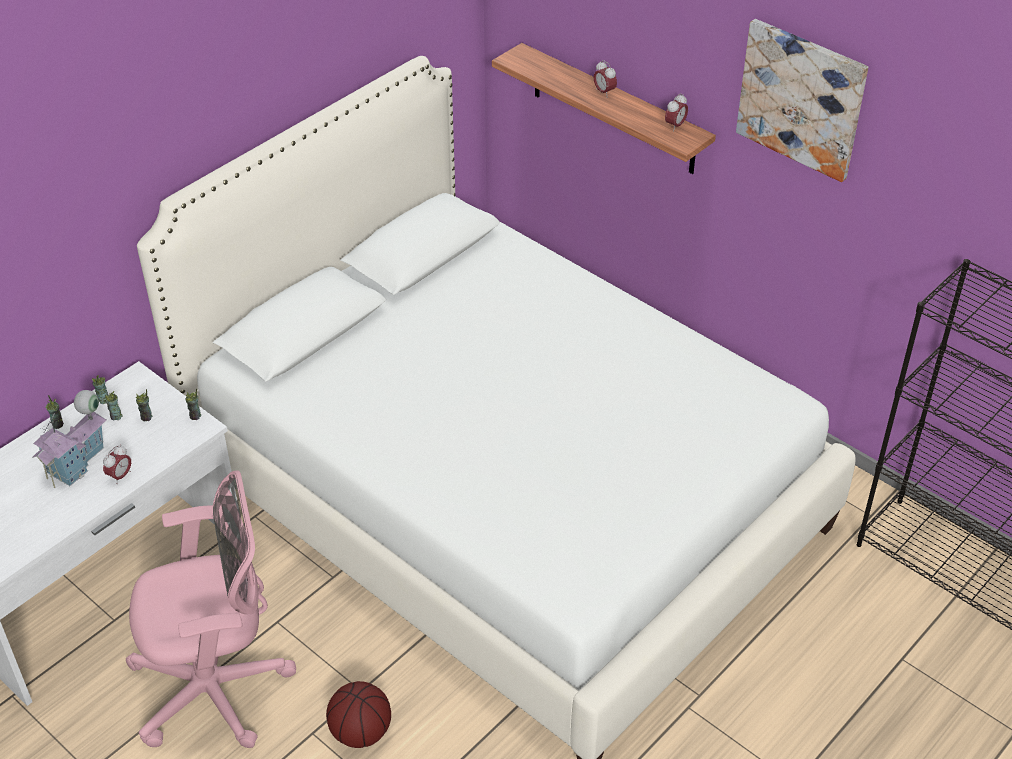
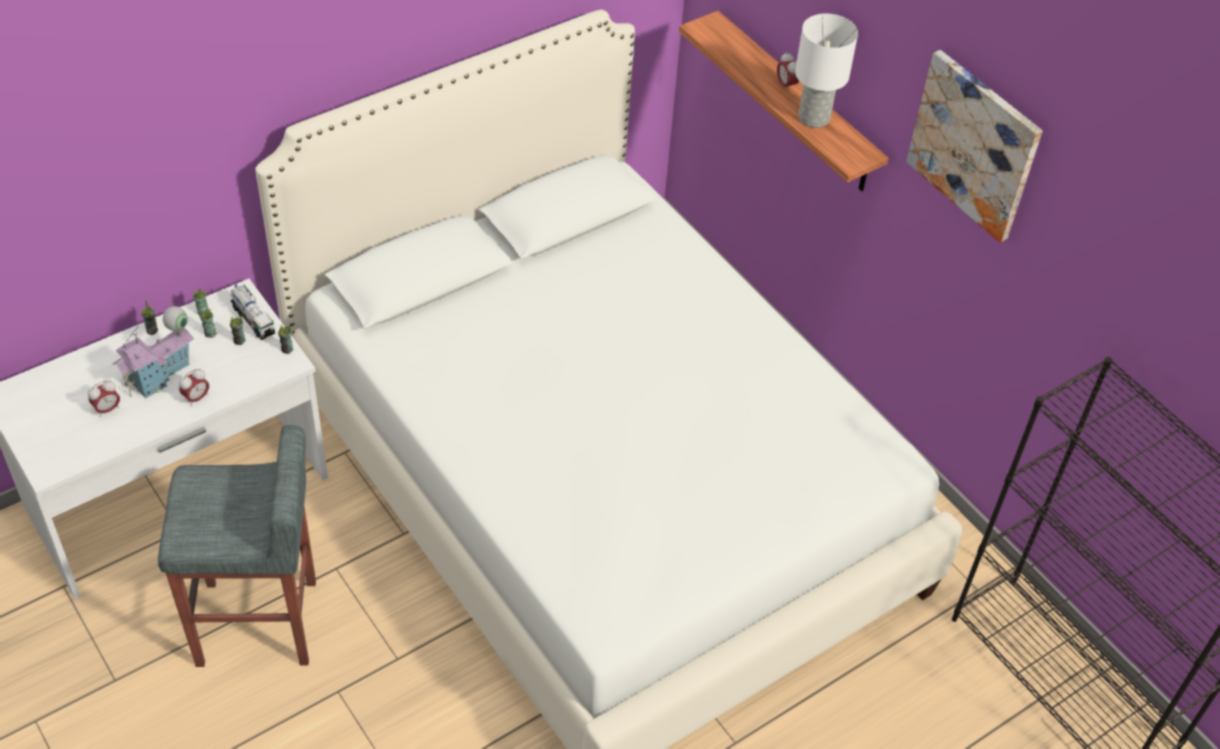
camera: 10 degrees right, 5 degrees up
(154, 396) = (253, 320): none -> toy truck
(218, 689) = (259, 624): pink office chair -> grey stool
(361, 731) = (385, 701): basketball -> none
(638, 114) = (813, 118): none -> white table lamp
(675, 126) = (848, 139): alarm clock -> alarm clock (107, 409)

